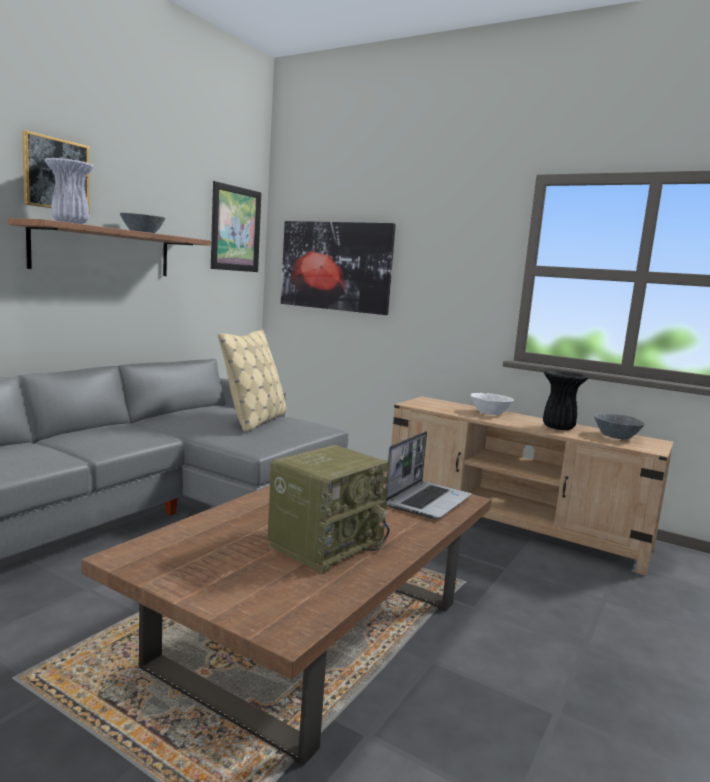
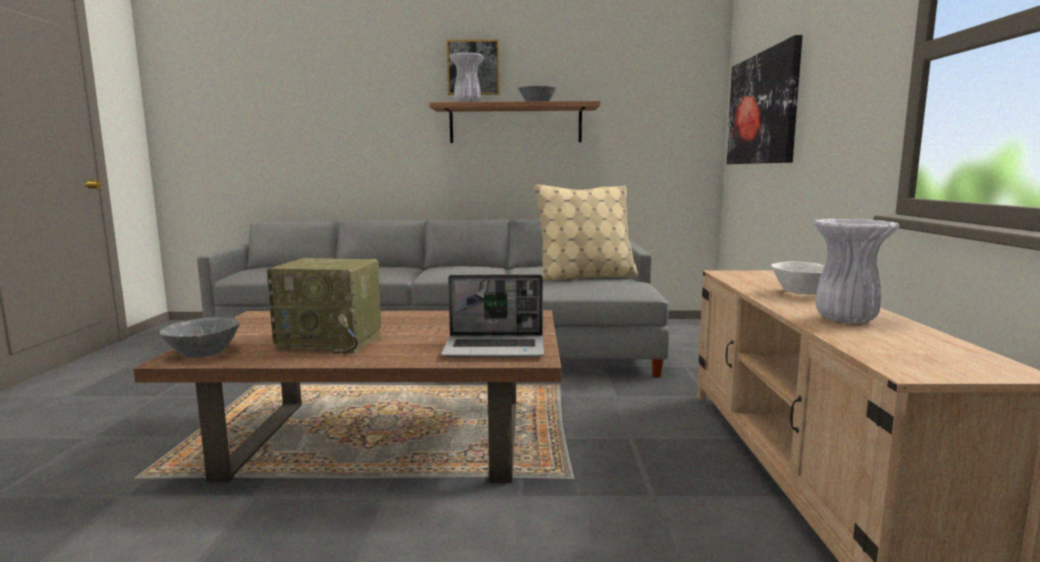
camera: 60 degrees right, 0 degrees up
(235, 229) = (676, 87): picture -> none
(558, 428) = (844, 319): black vase -> white vase
(616, 437) = (922, 347): grey bowl -> grey bowl (203, 353)

